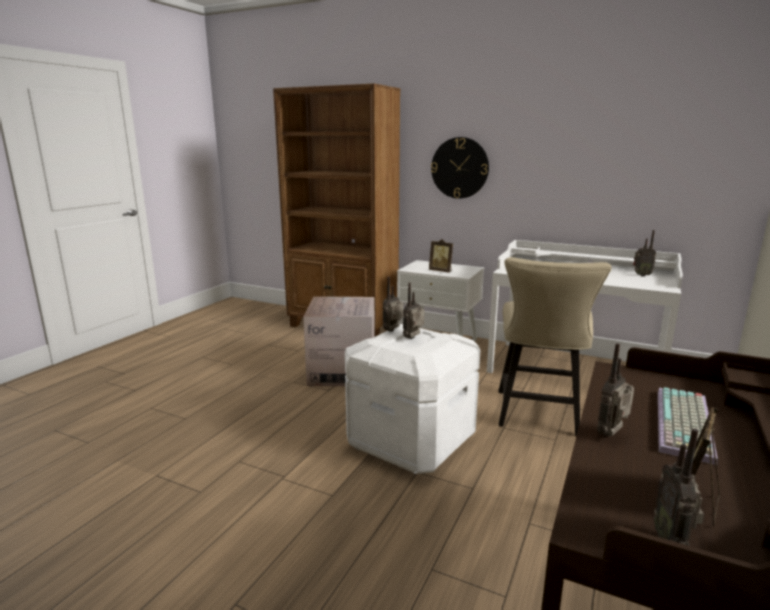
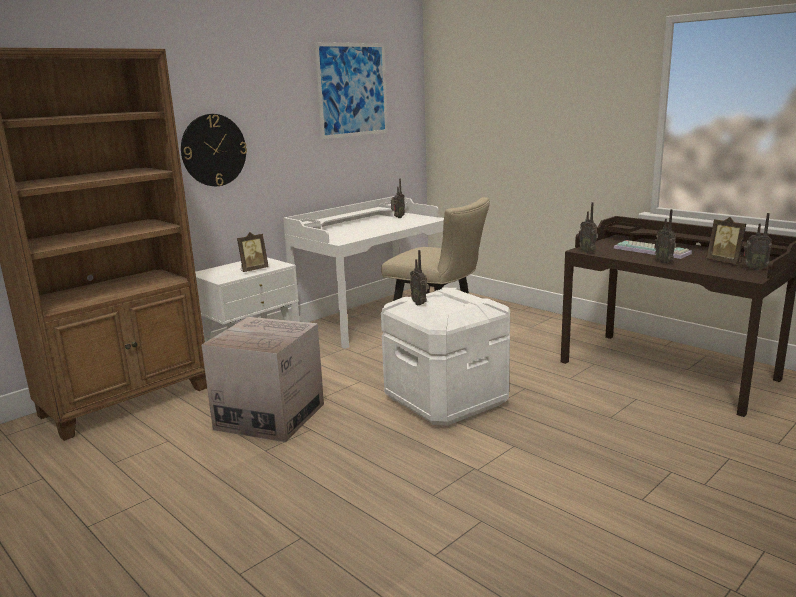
camera: 70 degrees left, 0 degrees up
(414, 338) = (440, 300): radio -> radio (588, 251)
(639, 120) = (352, 90): none -> picture

